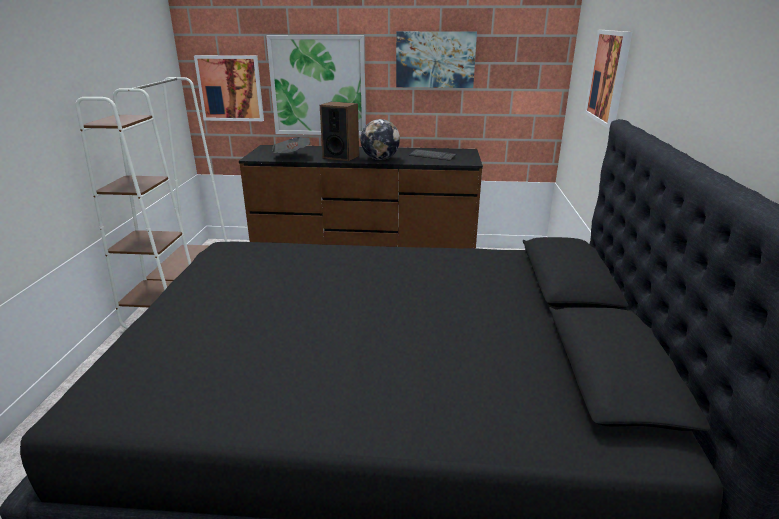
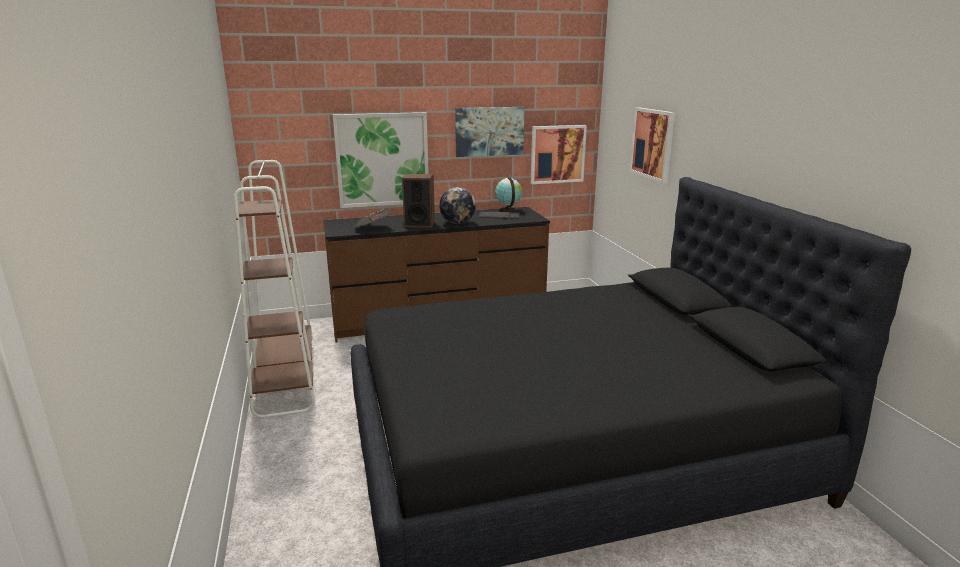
camera: 20 degrees left, 5 degrees down
(230, 88) = (292, 166): picture -> picture (557, 154)
(450, 150) = (508, 210): none -> globe

